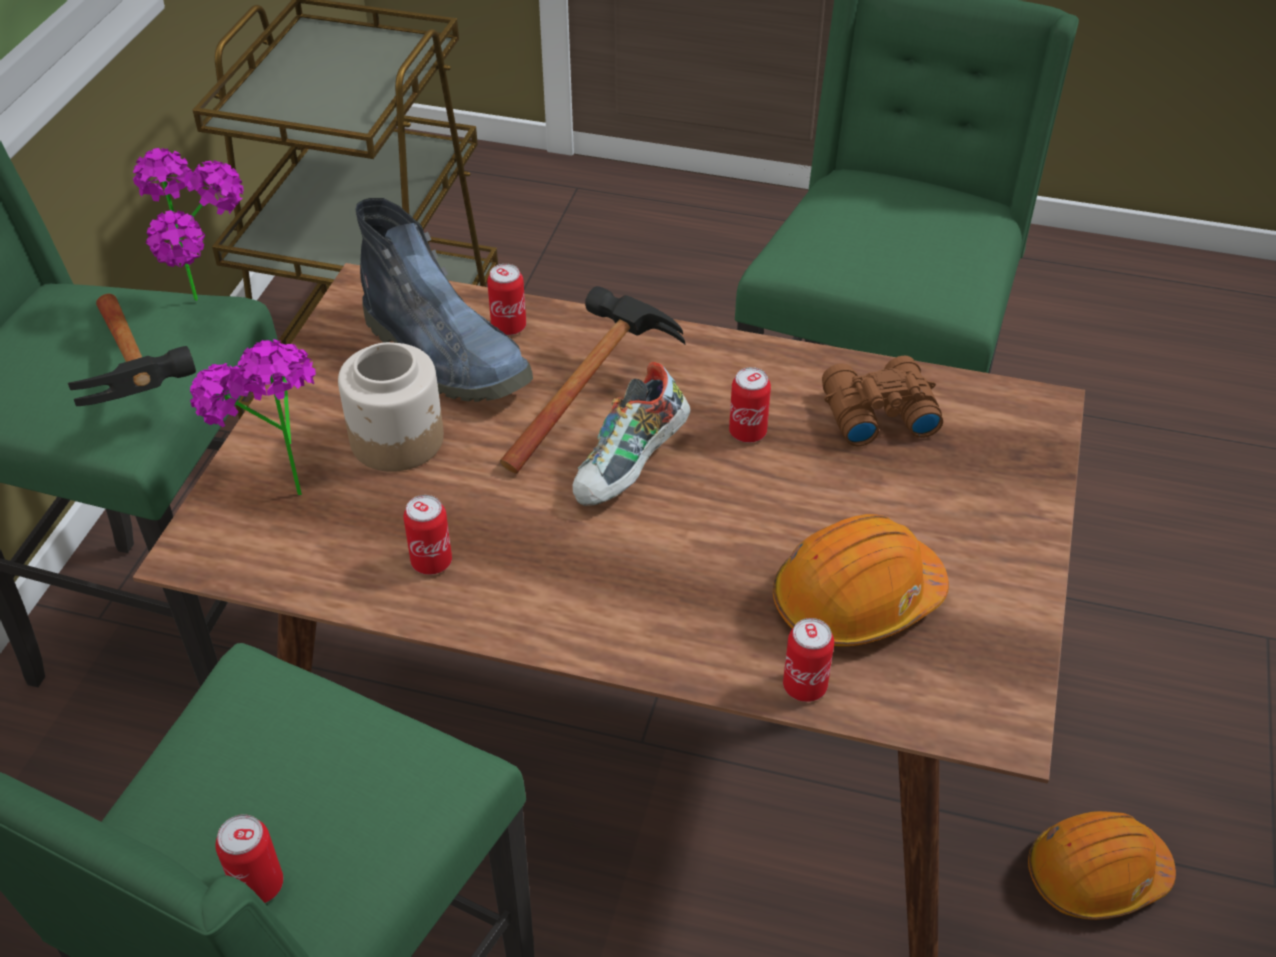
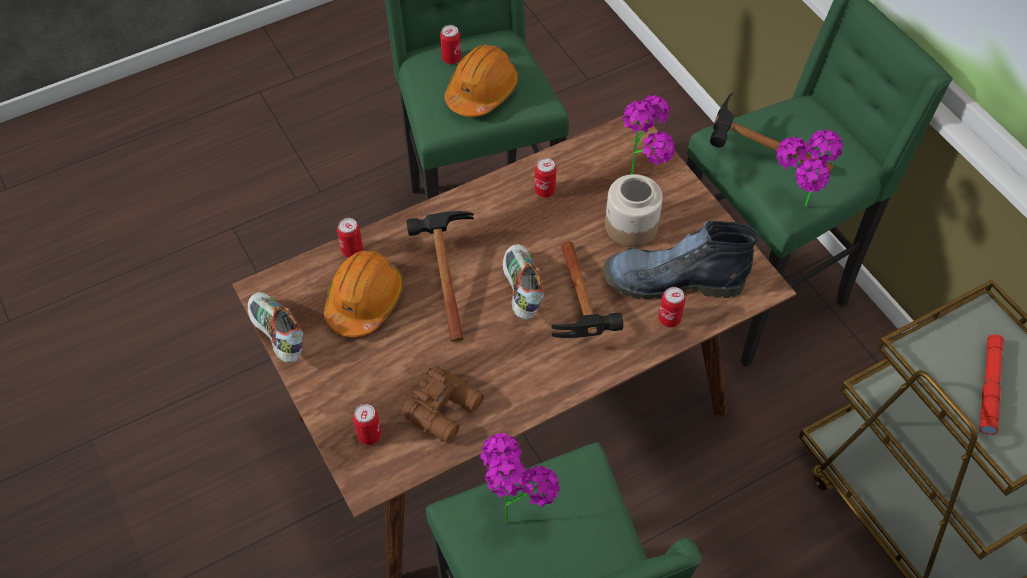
camera: 135 degrees right, 10 degrees up
(341, 82) = (989, 387): none -> red flashlight
(707, 557) = (443, 274): none -> hammer
(747, 432) = (492, 349): can -> can (369, 435)
(903, 269) = (514, 510): none -> potted plant
(1031, 644) = (277, 335): none -> shoe
(1096, 875) = (258, 520): orange hard hat -> orange hard hat (482, 91)

